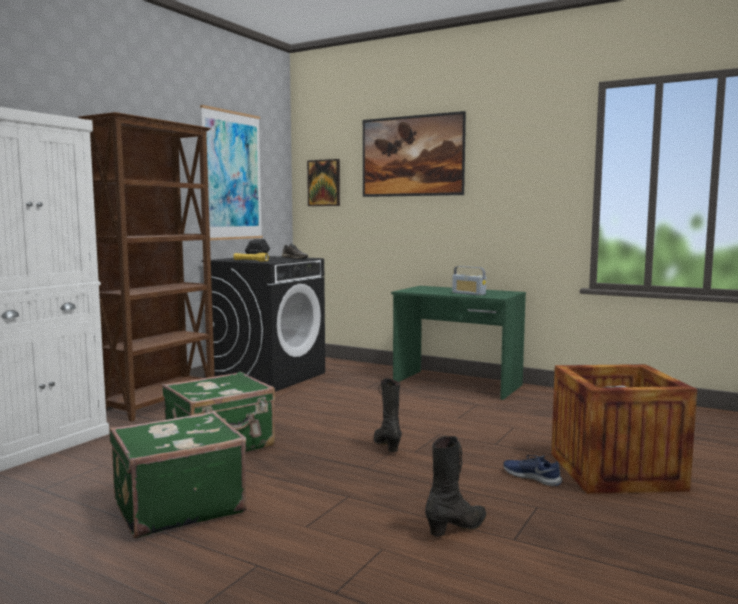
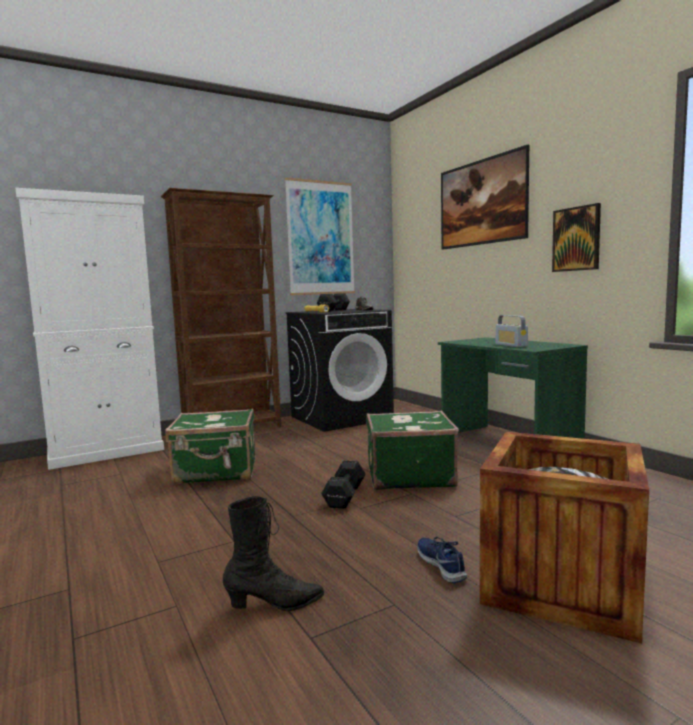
camera: 30 degrees right, 0 degrees up
(177, 506) = (107, 518): green suitcase -> green suitcase (409, 476)
(324, 183) = (414, 239): picture -> picture (576, 239)
(387, 445) = (343, 496): black boot -> black dumbbell

